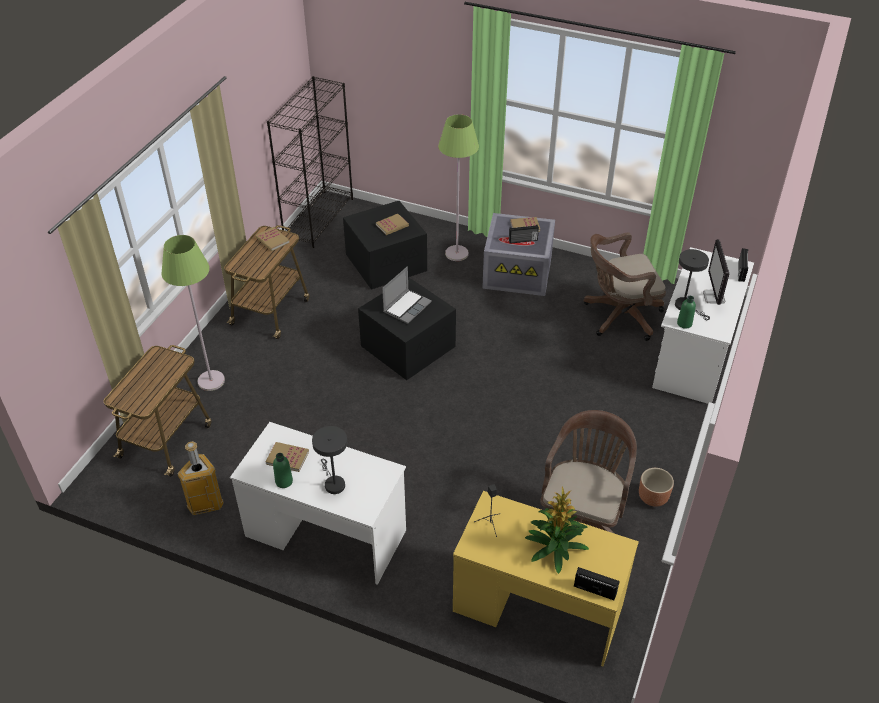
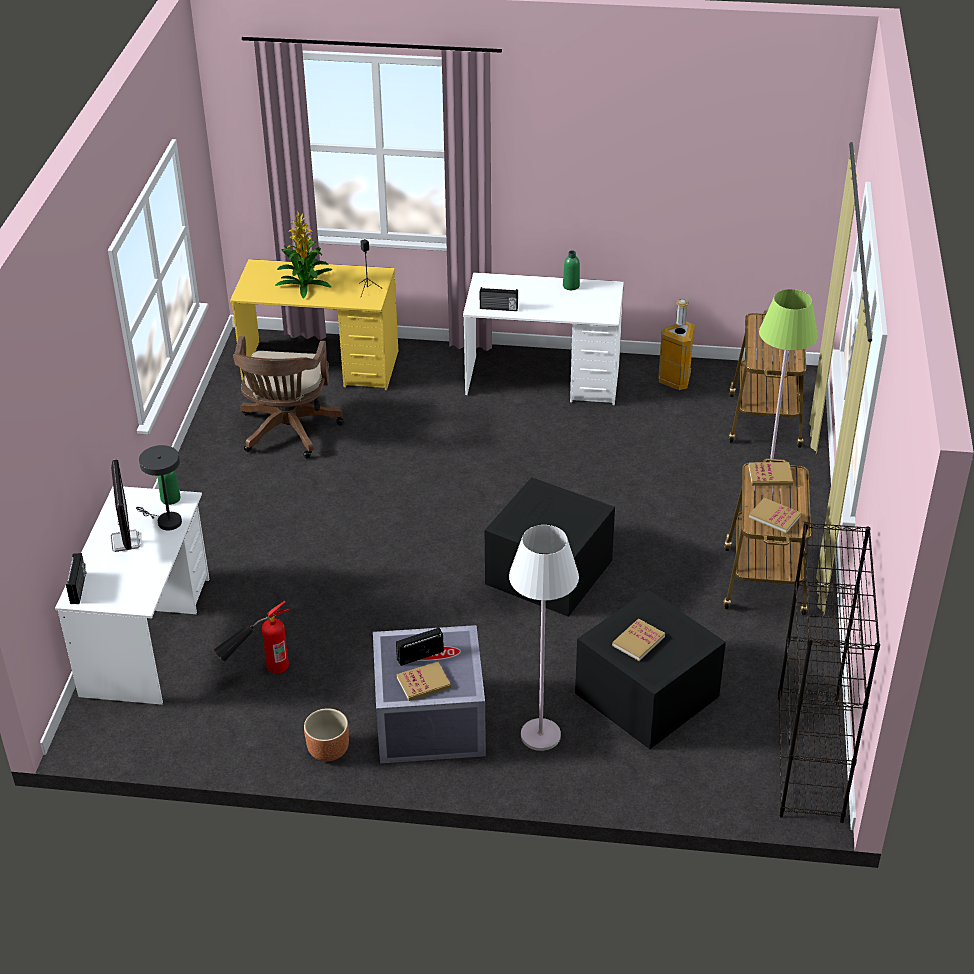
camera: 165 degrees right, 5 degrees down
(287, 458) = (580, 301): book -> book (770, 476)
(333, 483) = (525, 292): grey table lamp -> none
(407, 306) = (551, 520): laptop -> none
(457, 253) = (540, 735): green floor lamp -> white floor lamp
(595, 589) = (267, 267): radio -> radio (498, 308)
(618, 316) = (258, 674): brown office chair -> fire extinguisher
(653, 497) = (210, 465): brown planter -> brown planter (328, 751)

